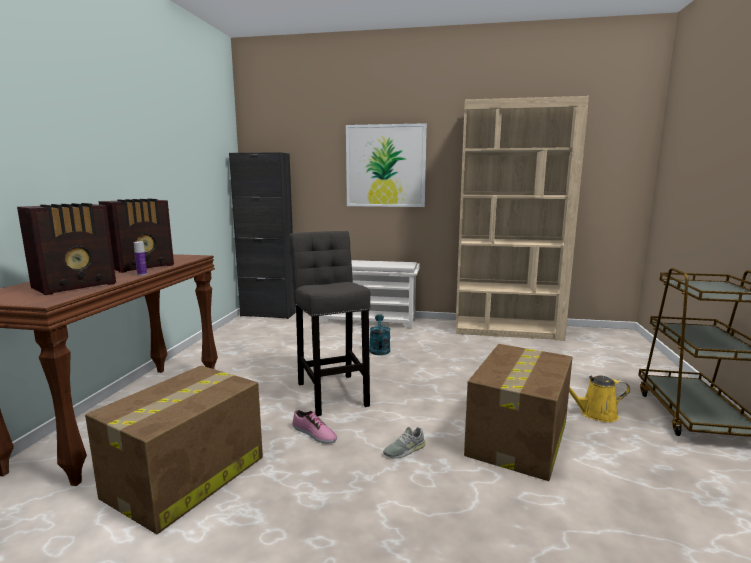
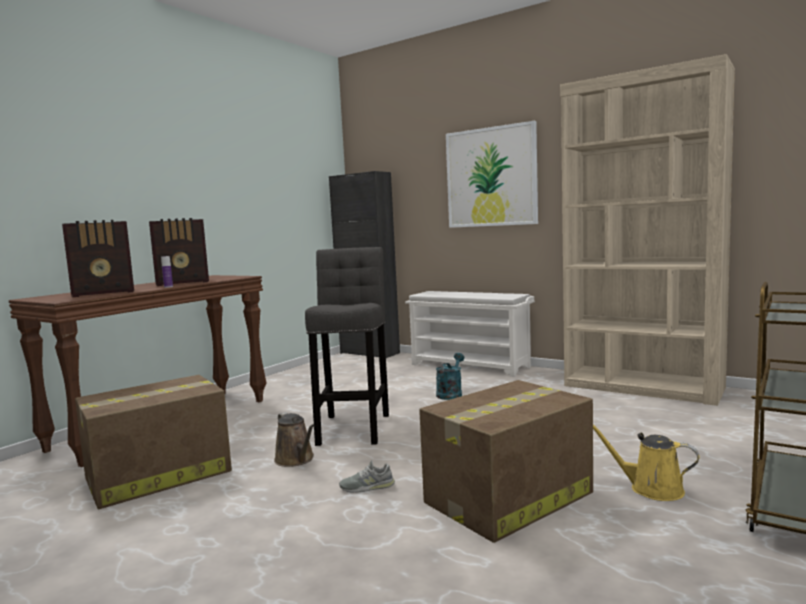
camera: 25 degrees right, 5 degrees down
(314, 434) = (296, 460): shoe -> brown watering can

